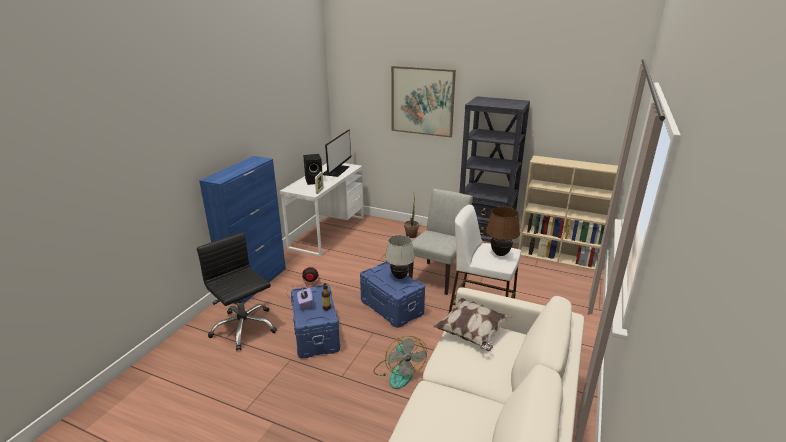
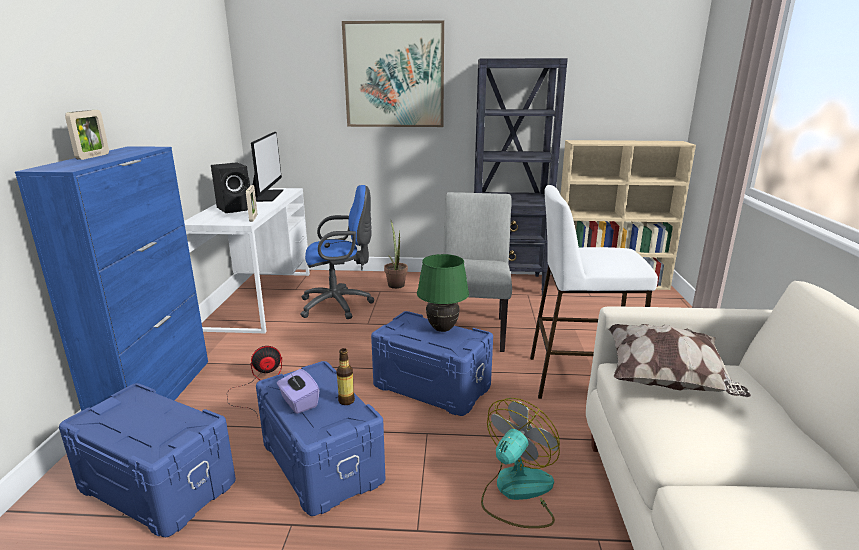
camera: 20 degrees left, 5 degrees down
(233, 168) = (93, 156): none -> picture frame
(244, 328) = (159, 484): black office chair -> blue storage box
(370, 244) = (340, 305): none -> blue office chair
(398, 372) = (516, 492): fan -> fan turned 105 degrees counterclockwise
(400, 277) = (442, 329): white table lamp -> green table lamp
(500, 254) = (617, 255): brown table lamp -> none

